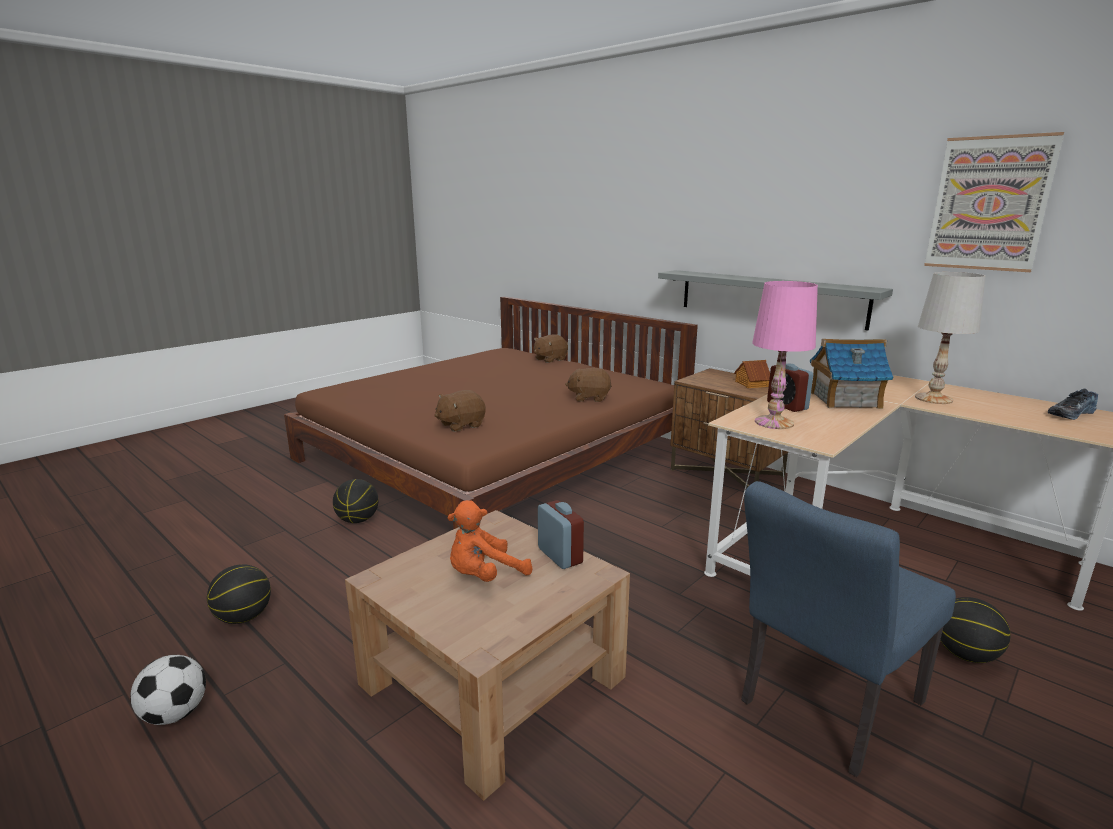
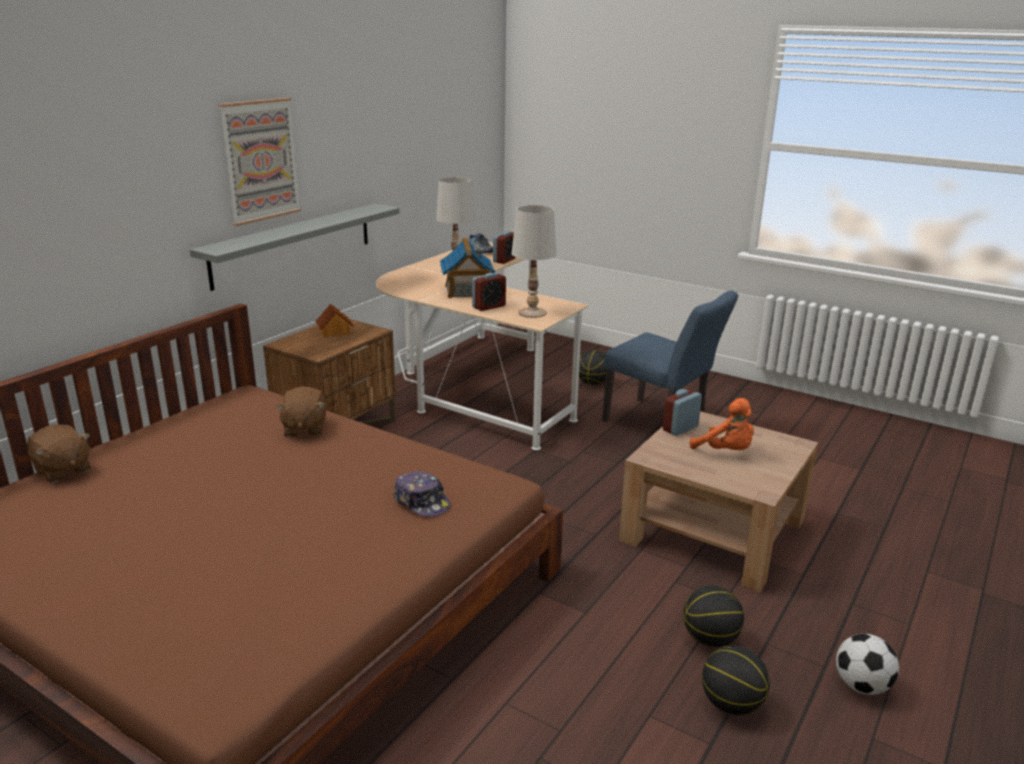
camera: 100 degrees left, 5 degrees up
(358, 520) = (493, 684): basketball -> basketball (709, 639)
(461, 425) = (422, 502): brown plush toy -> cap
(773, 422) = (532, 313): pink table lamp -> white table lamp
(989, 204) = (408, 125): picture -> picture (260, 160)
(1030, 424) = (504, 260): none -> alarm clock

